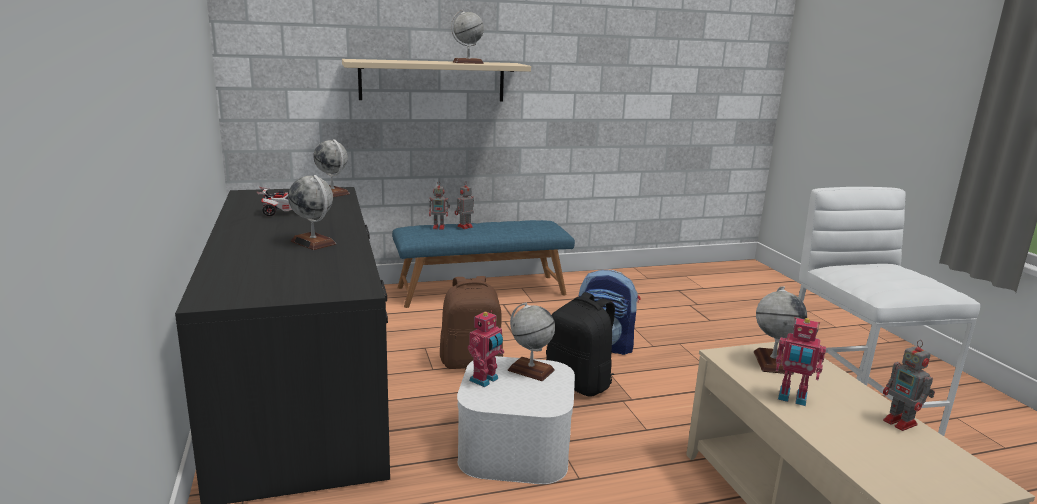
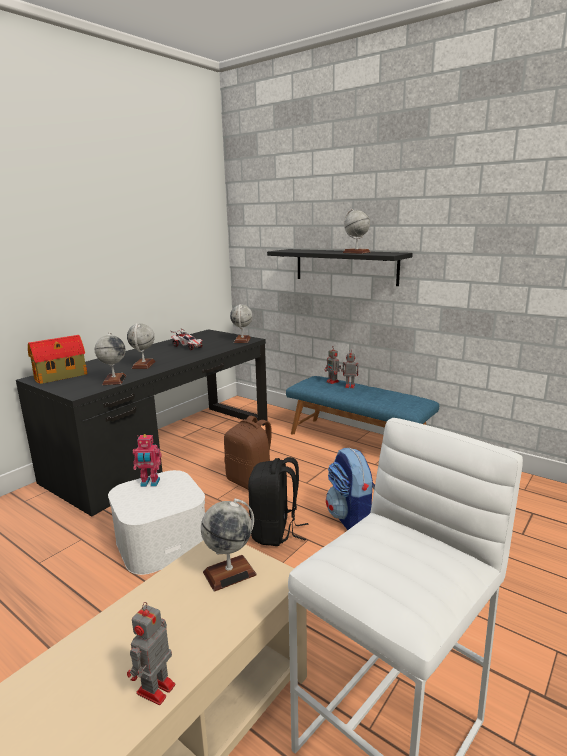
camera: 55 degrees right, 0 degrees up
(245, 285) = (62, 376): none -> toy house
(432, 81) = (345, 266): beige shelf -> black shelf
(530, 370) = (180, 491): globe -> globe (114, 380)
(792, 398) = (158, 602): toy robot -> none

